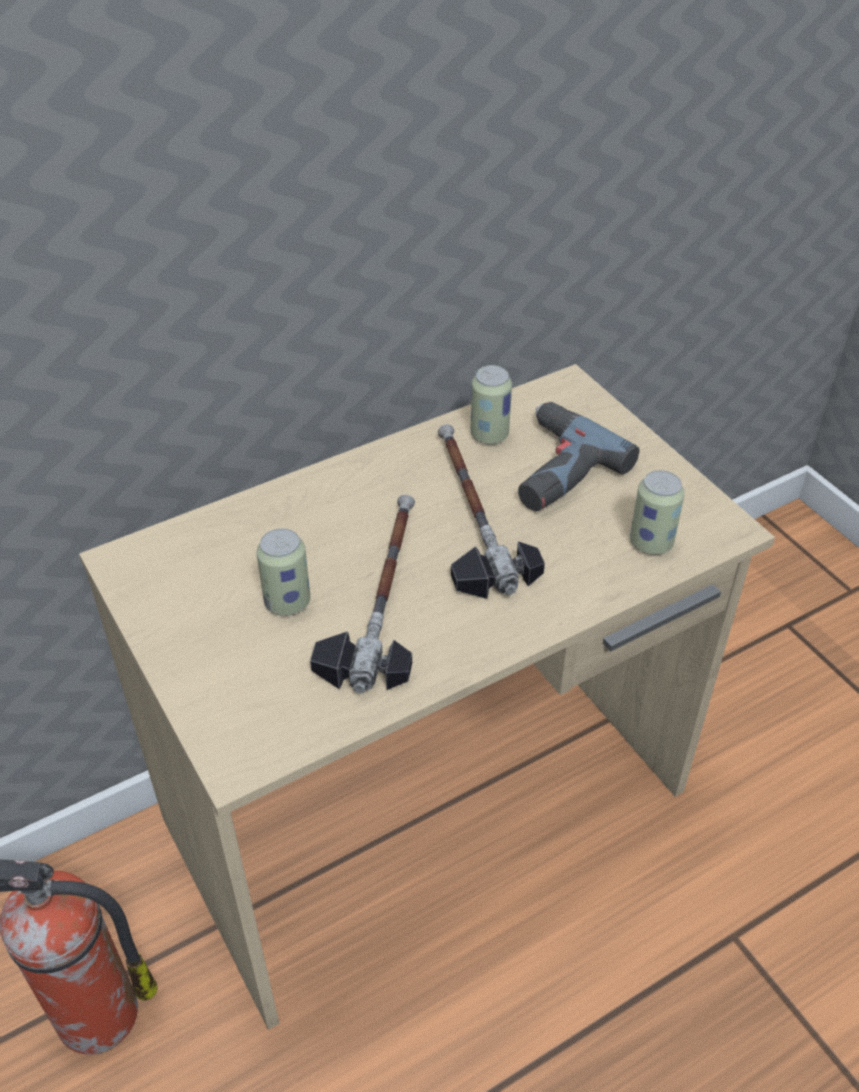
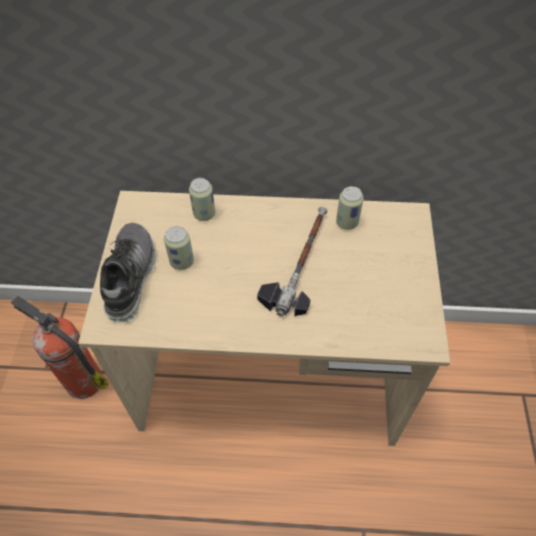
camera: 35 degrees right, 10 degrees up
(219, 666) = (130, 277): none -> shoe
(381, 596) = (223, 282): hammer -> none
(552, 468) = (363, 257): power drill -> none
(651, 543) = (377, 327): can -> can (204, 214)

